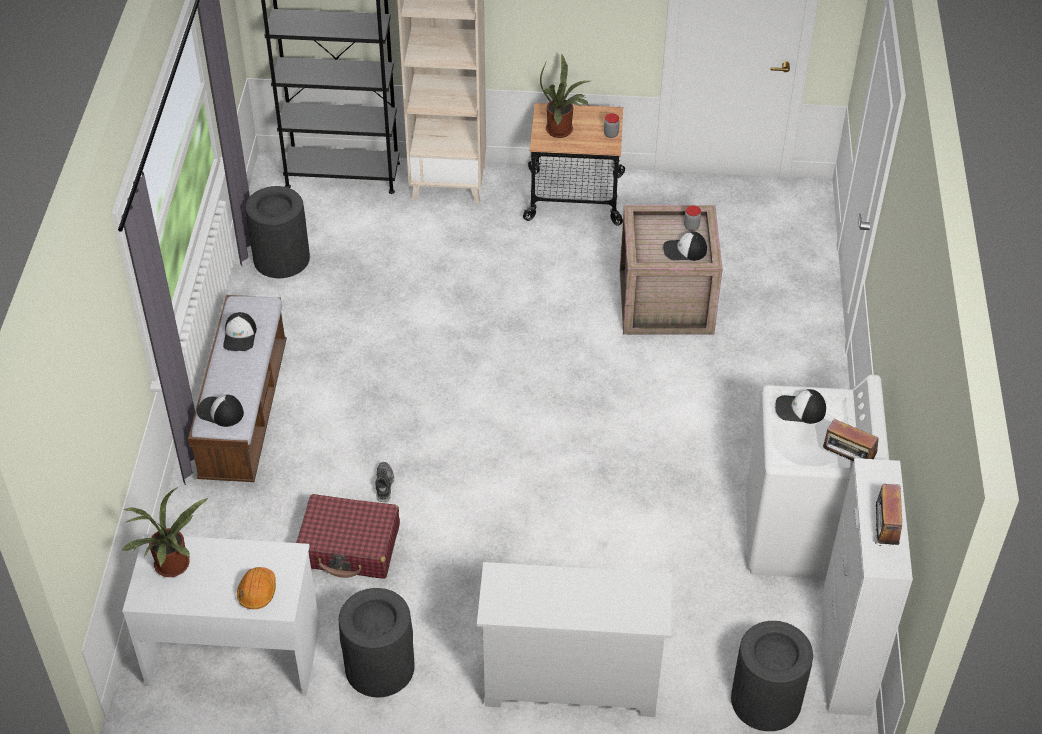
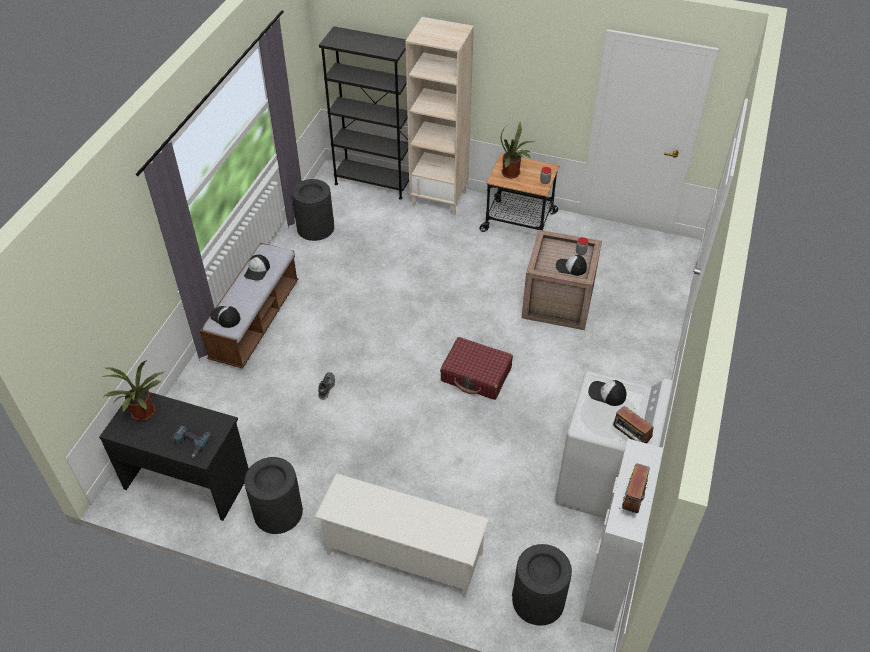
camera: 15 degrees right, 0 degrees up
(234, 652) = (188, 480): white desk -> black desk
(257, 592) = (190, 443): orange hard hat -> power drill
(349, 546) = (289, 424): red suitcase -> red suitcase (476, 375)
(570, 682) = (403, 554): white dresser -> white shoe rack

